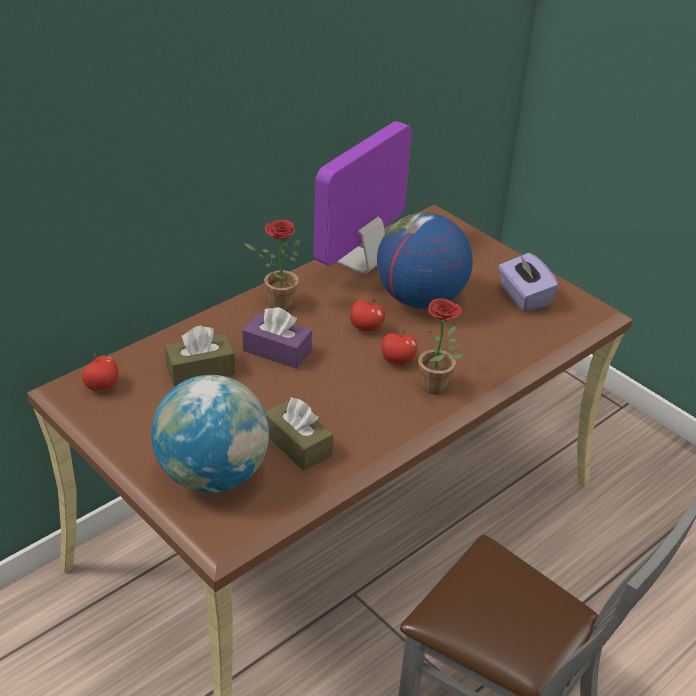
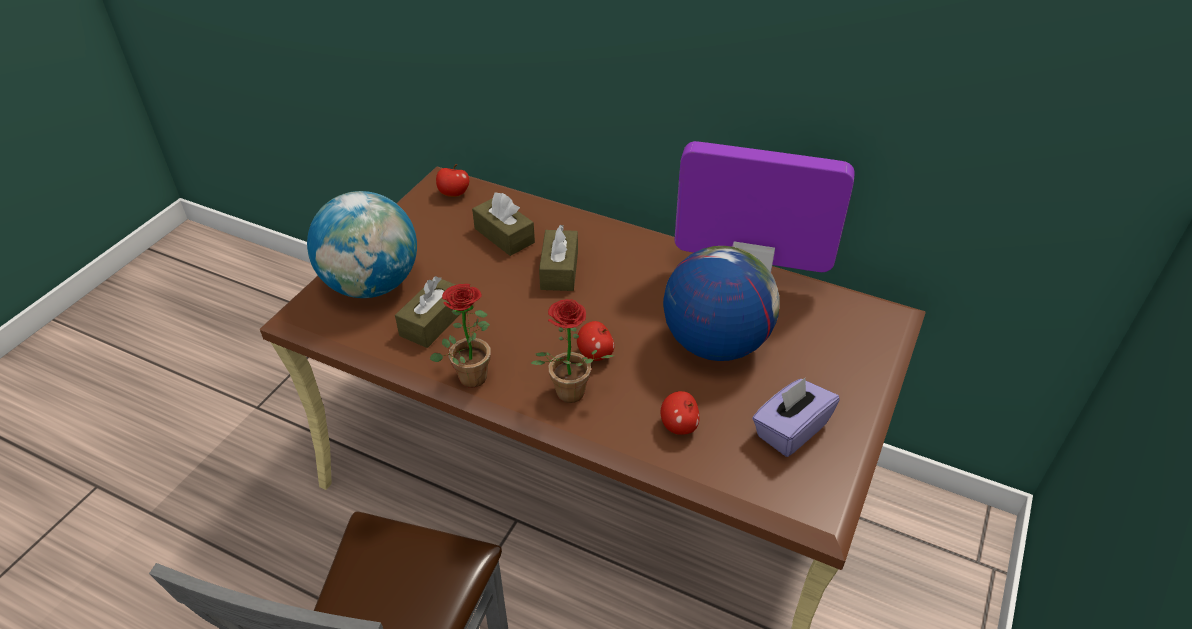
camera: 70 degrees right, 5 degrees up
(275, 304) = (629, 248): potted plant -> potted plant (471, 373)
(277, 351) = (559, 270): purple tissue box -> brown tissue box
(366, 328) = (634, 317): apple -> apple (679, 426)

